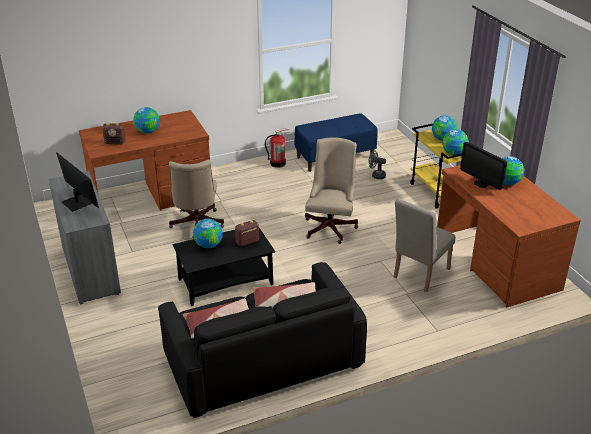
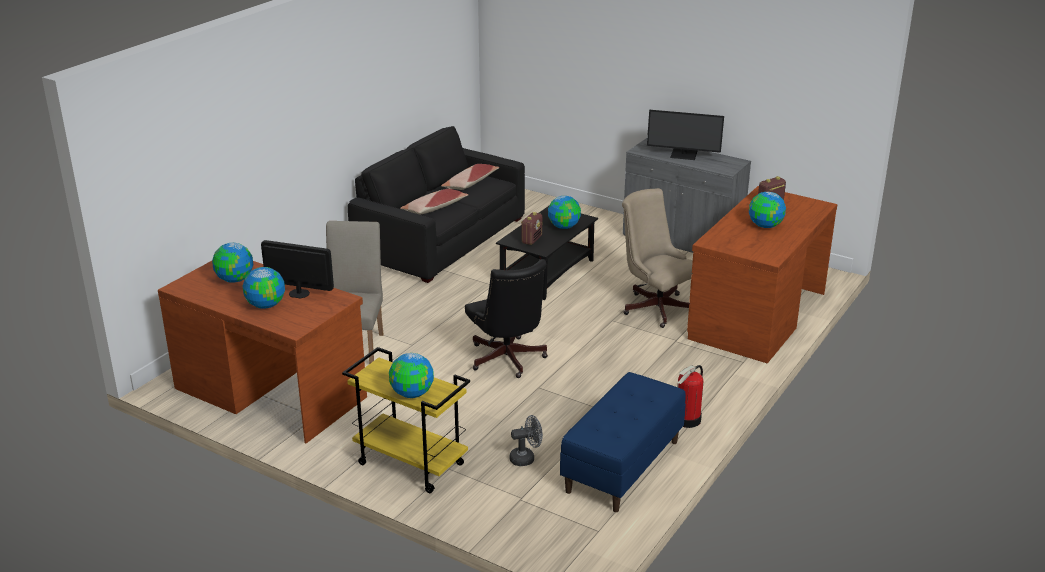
camera: 145 degrees right, 5 degrees down
(331, 226) = (507, 361): beige office chair -> black office chair
(454, 153) = (377, 373): globe -> globe (235, 280)

